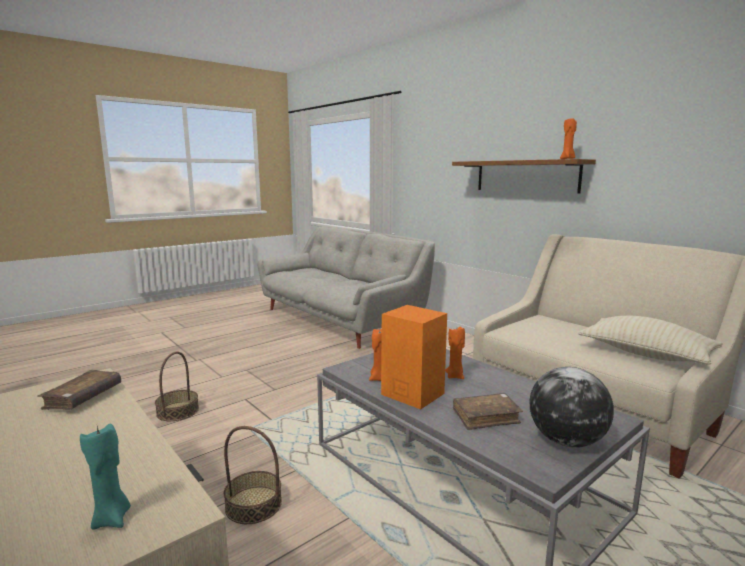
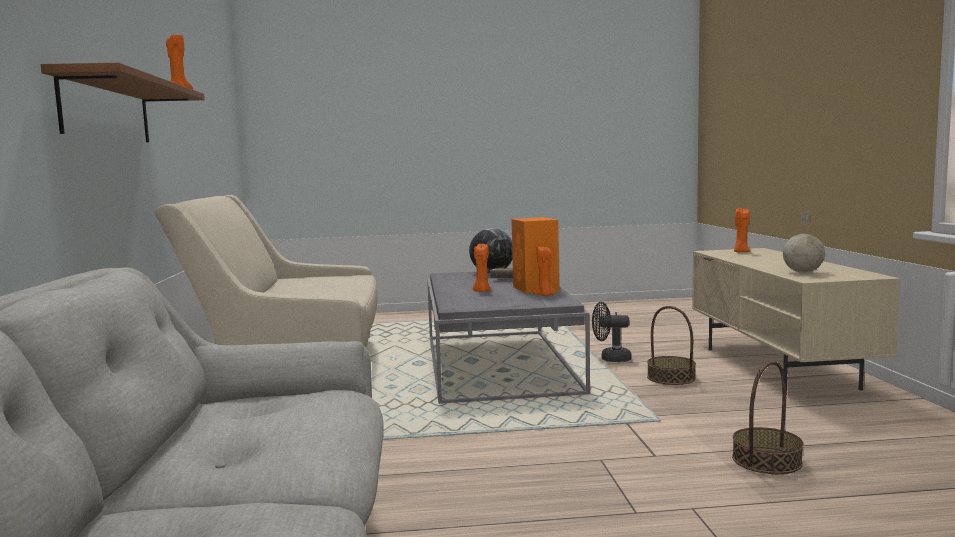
camera: 145 degrees left, 5 degrees down
(83, 398) = (803, 272): brown book -> globe
(112, 519) = (741, 252): turquoise candle -> orange candle
(348, 537) = (610, 359): none -> black fan
(646, 354) = (317, 279): beige pillow -> none

